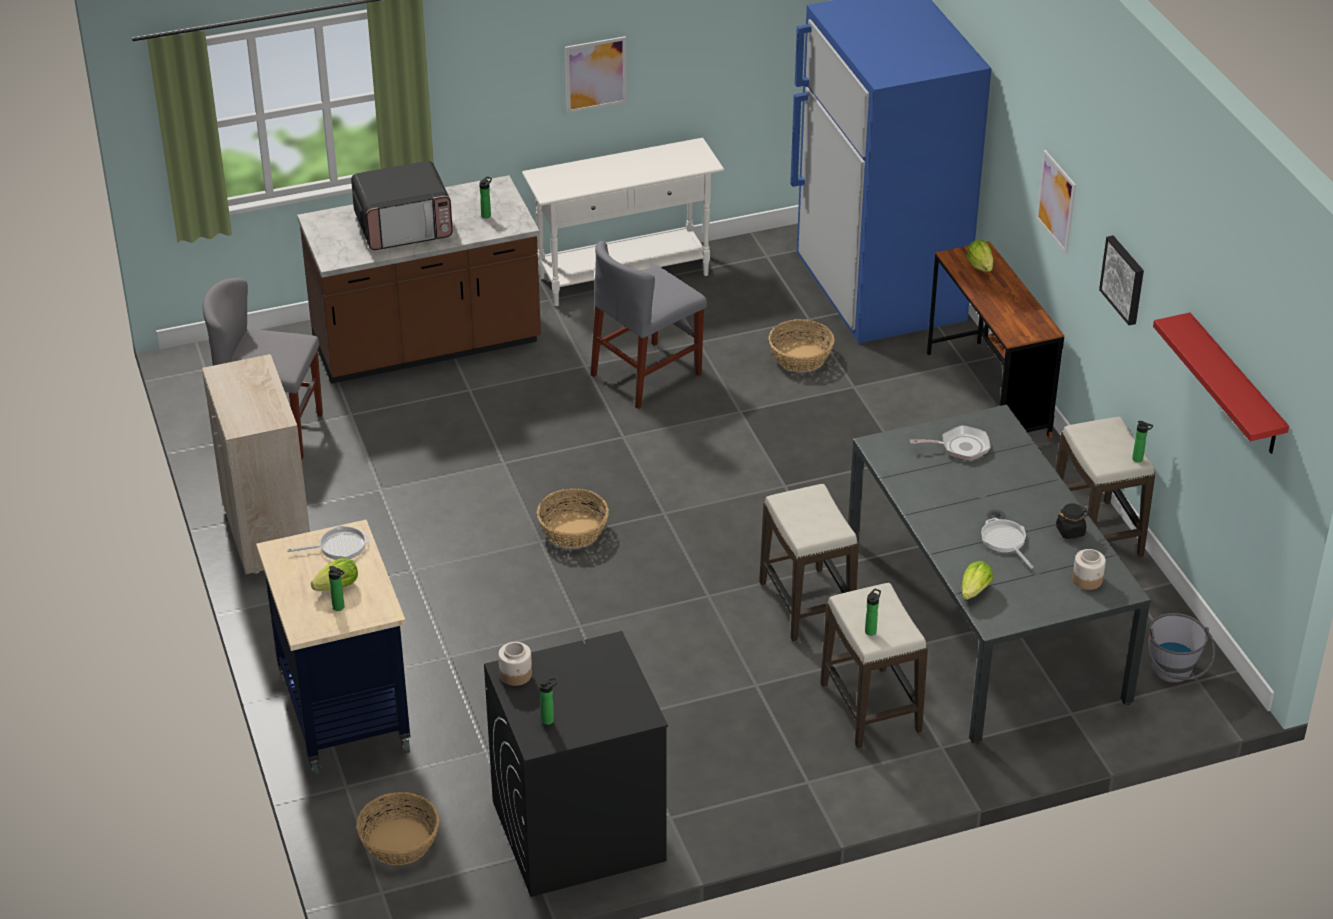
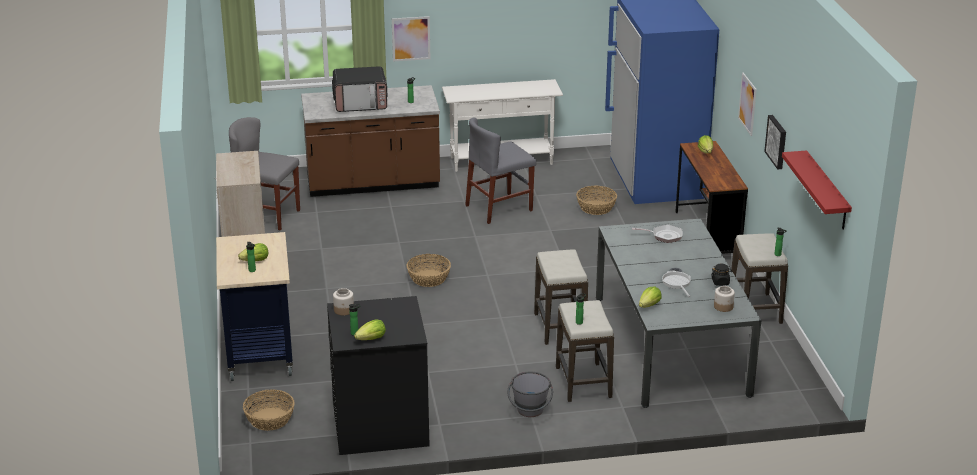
camera: 10 degrees right, 10 degrees down
(339, 546) = (263, 242): frying pan -> none
(578, 728) = (371, 339): none -> lettuce
(595, 74) = (489, 30): picture -> picture (411, 38)
(1174, 675) = (784, 385): grey bucket -> grey bucket (530, 413)

